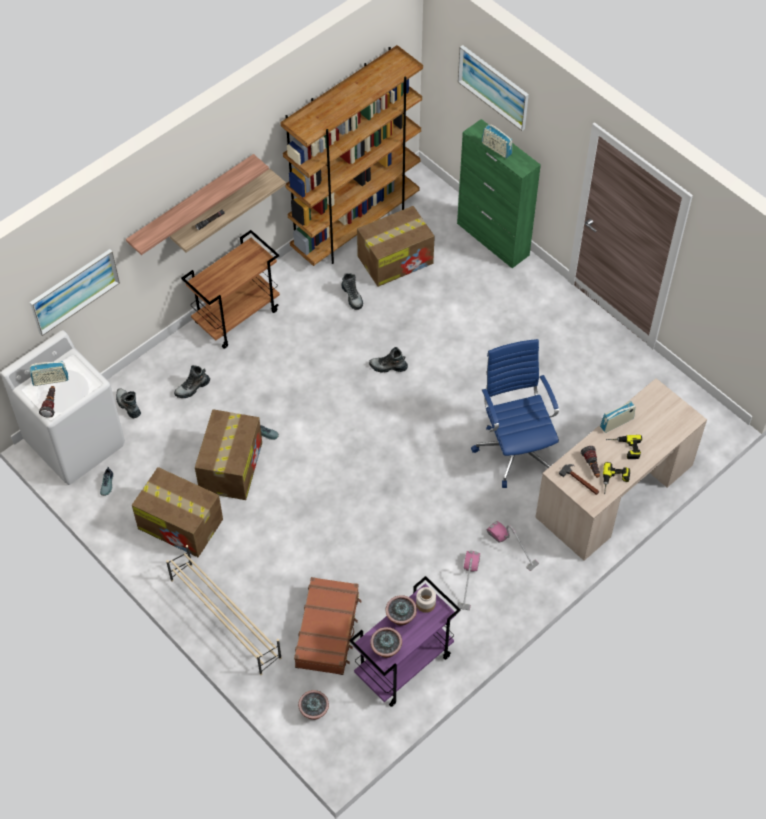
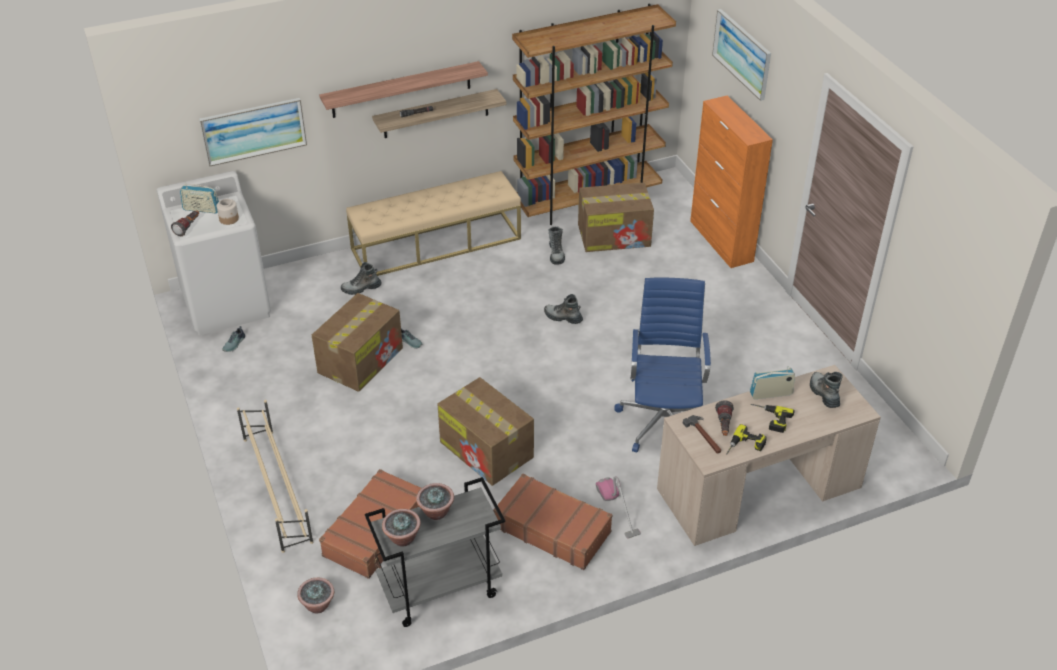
camera: 20 degrees right, 15 degrees down
(128, 405) = (293, 287): boot -> boot (823, 394)
(181, 524) = (283, 395): cardboard box -> cardboard box (487, 450)
(237, 316) = (436, 244): brown cart -> beige bench
(403, 666) = (439, 590): purple cart -> grey cart
(426, 603) = (471, 506): jar -> jar (229, 219)
(468, 581) = (552, 529): vacuum cleaner -> brown suitcase
(493, 239) = (721, 241): green cabinet -> orange cabinet
(496, 149) = (731, 119): radio -> none

